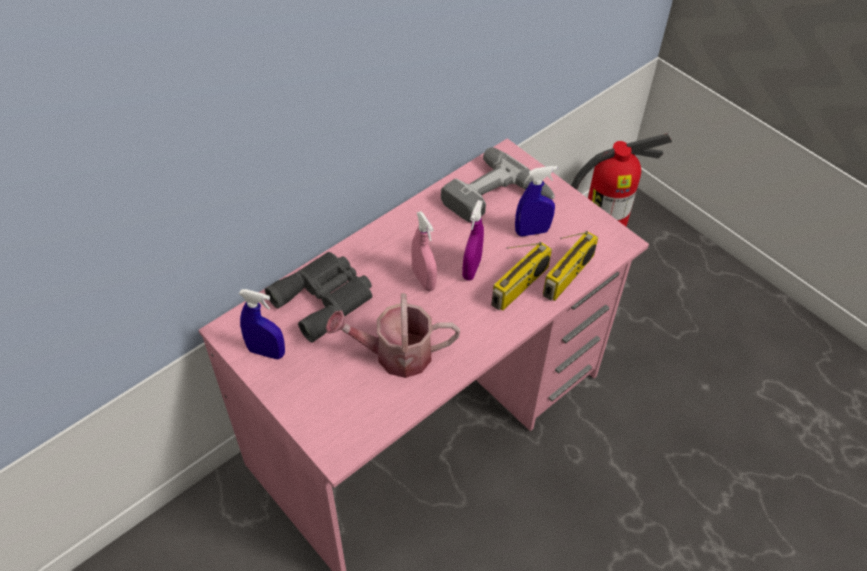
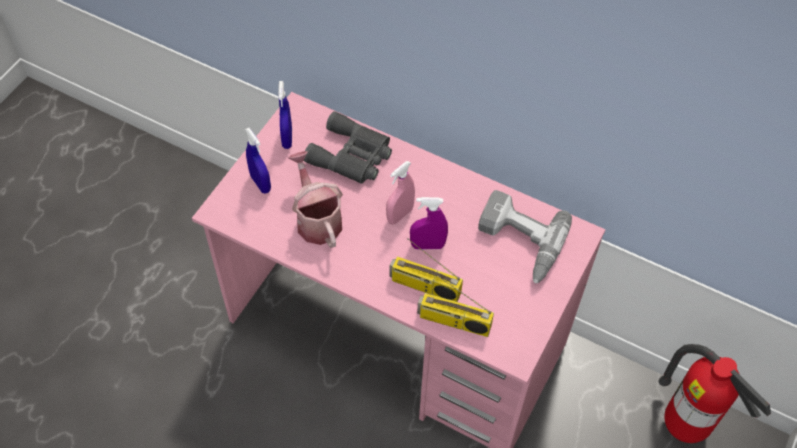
camera: 70 degrees right, 5 degrees up
(532, 231) = (493, 280): blue spray bottle -> blue spray bottle (260, 183)

